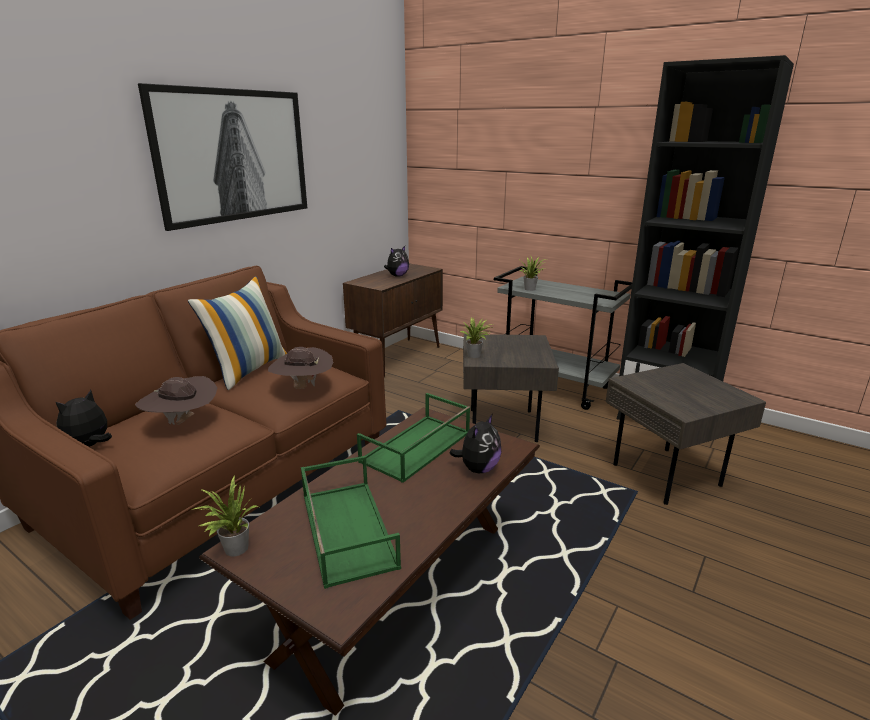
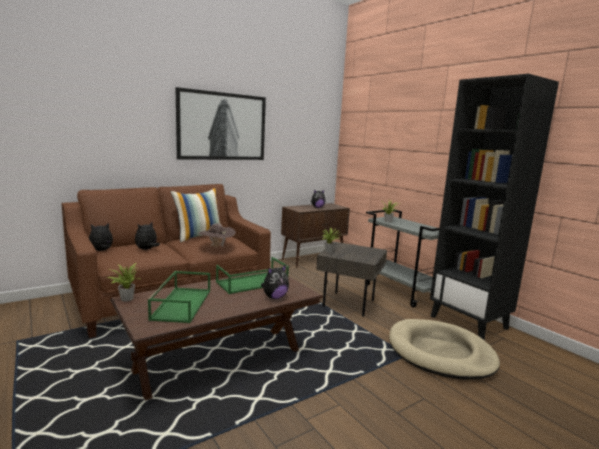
camera: 20 degrees right, 10 degrees down
(183, 423) = (147, 249): brown hat -> plush toy
(669, 475) = (440, 353): grey side table -> beige dog bed

